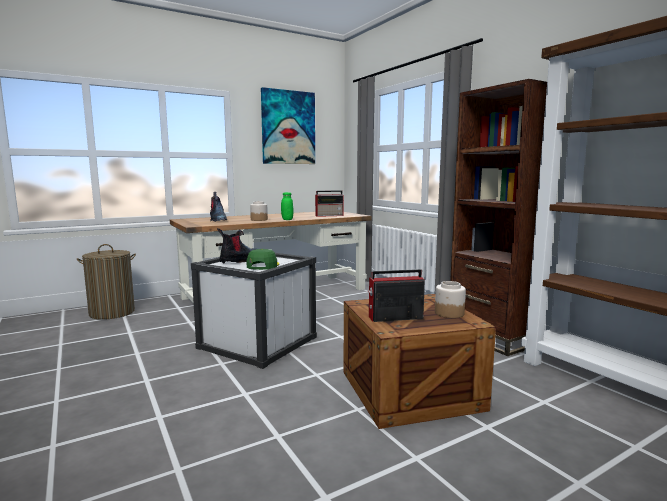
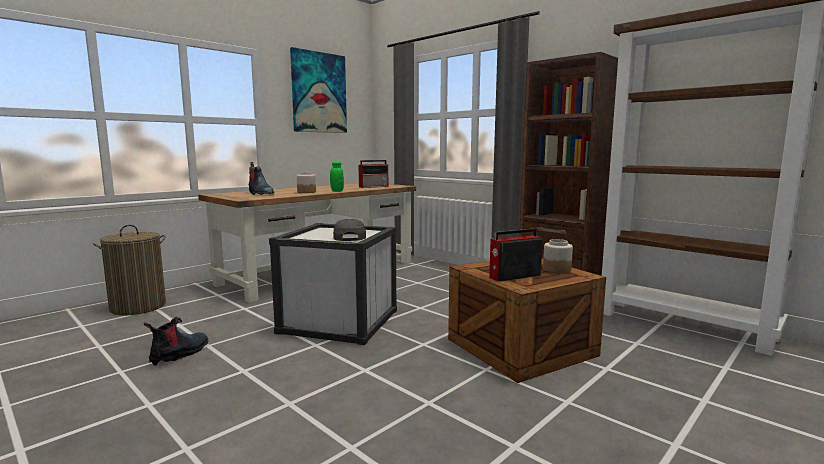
camera: 15 degrees left, 0 degrees up
(241, 260) = (318, 234): boot -> boot (180, 354)
(262, 265) = (349, 237): green cap -> grey cap

